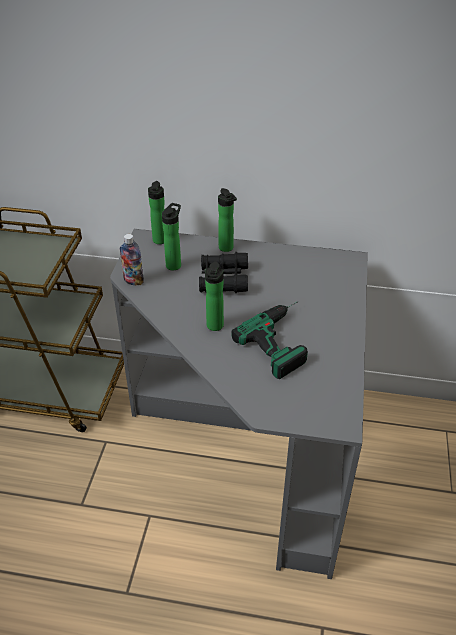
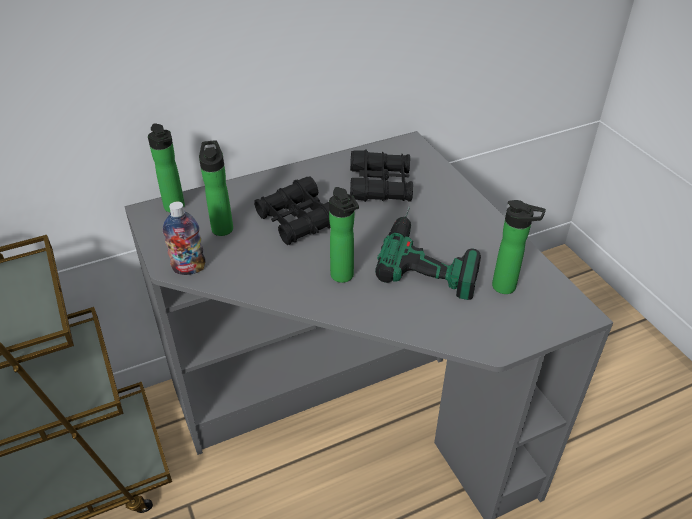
camera: 35 degrees left, 0 degrees up
(227, 249) = (267, 184): bottle -> bottle (507, 287)
(299, 280) = (380, 185): none -> black binoculars

